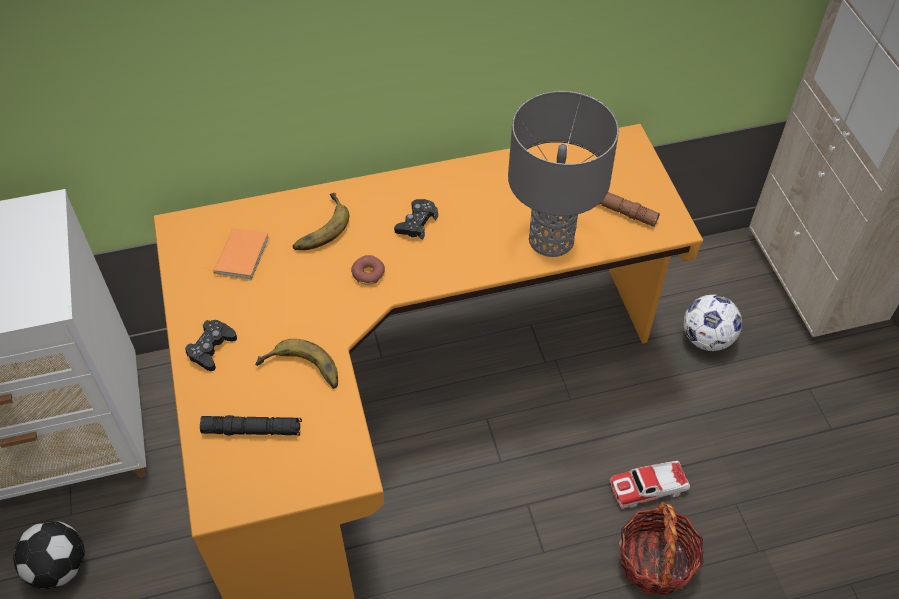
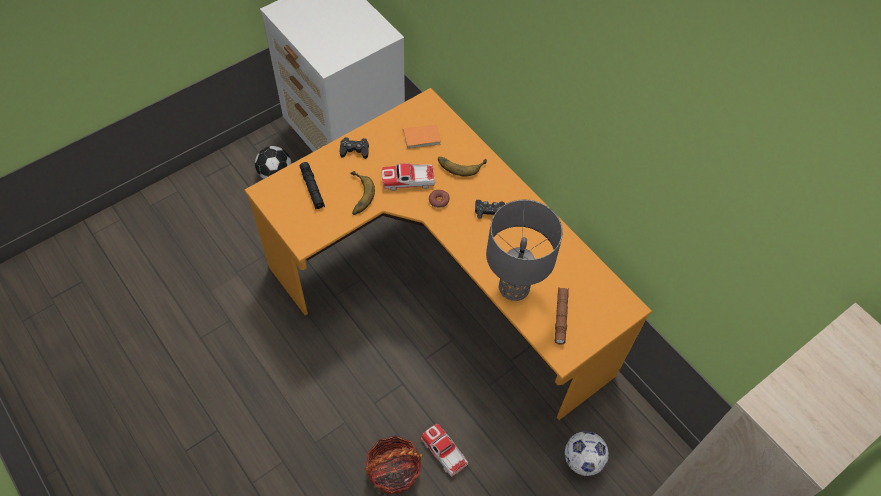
camera: 65 degrees right, 5 degrees up
(310, 297) = (408, 180): none -> toy car

